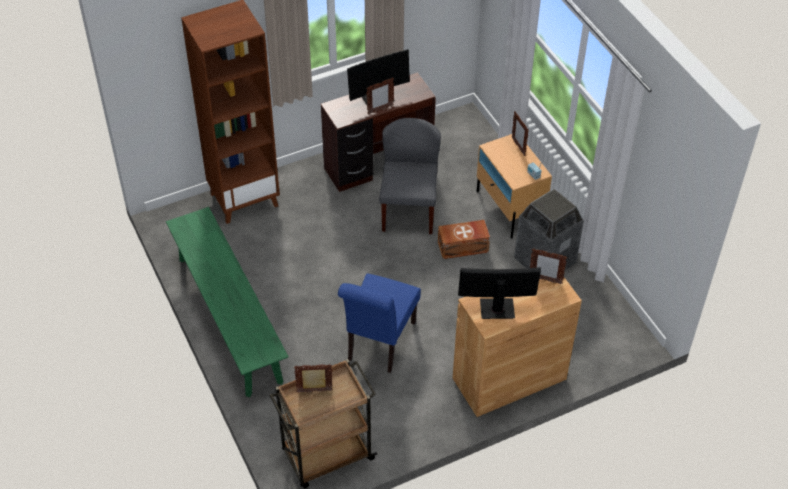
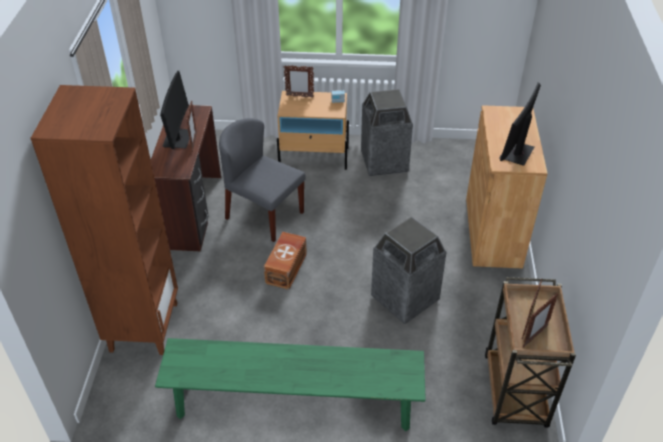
camera: 60 degrees left, 5 degrees down
(379, 344) = (404, 299): blue chair -> trash can
(463, 247) = (334, 199): brown storage box -> brown storage box (287, 268)
(545, 280) = (499, 116): picture frame -> picture frame (534, 337)

